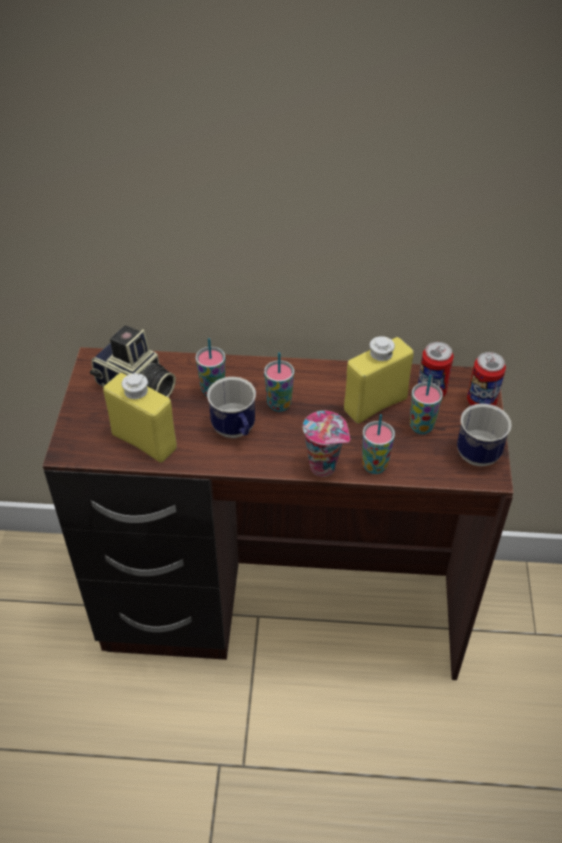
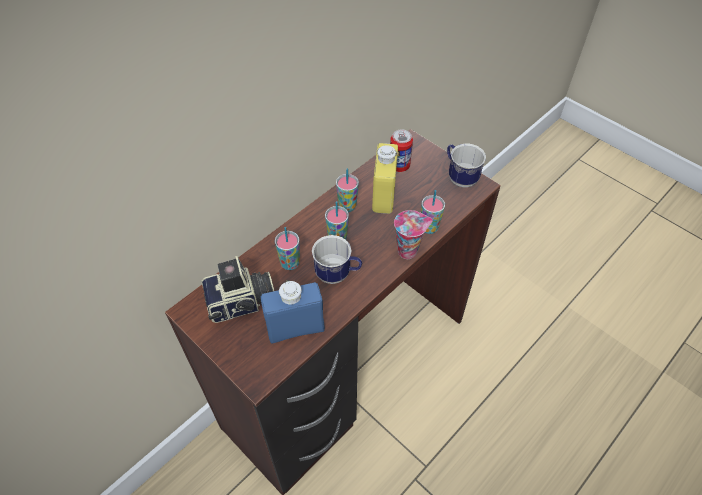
camera: 50 degrees left, 5 degrees up
(144, 441) = (295, 329): yellow bottle -> blue bottle
(421, 426) = (420, 188): cup -> cup (347, 206)
(481, 401) = (427, 152): can -> none

